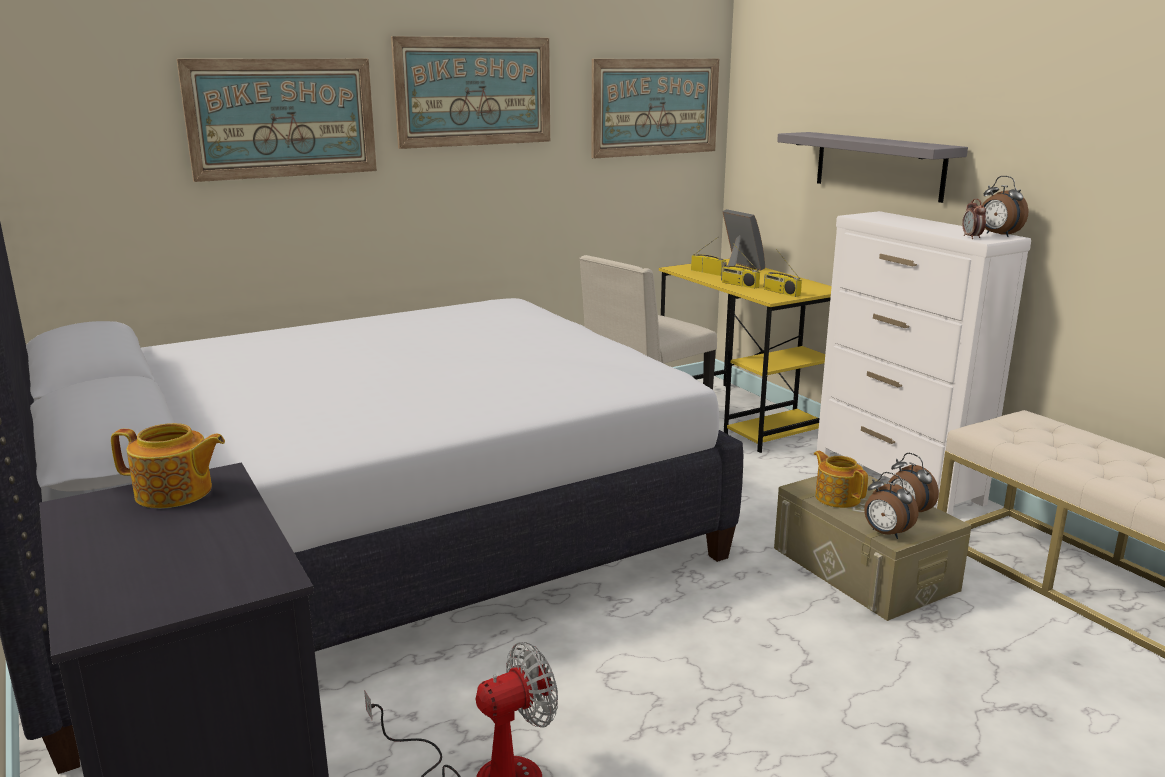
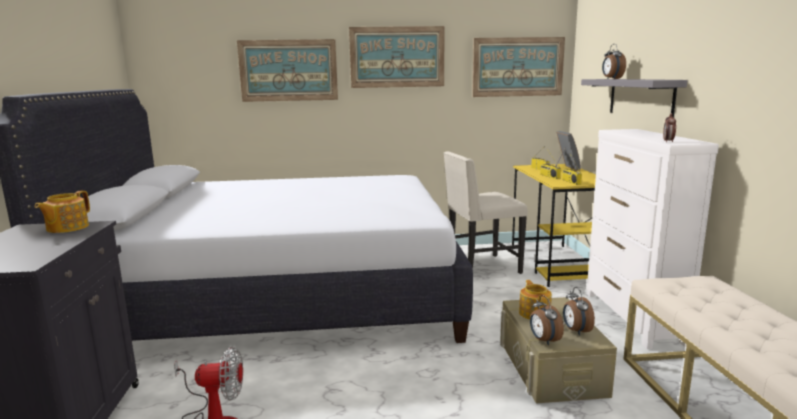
camera: 25 degrees right, 5 degrees down
(175, 493) = (66, 228): teapot -> teapot turned 75 degrees clockwise
(998, 235) = (693, 141): alarm clock -> alarm clock (611, 79)

